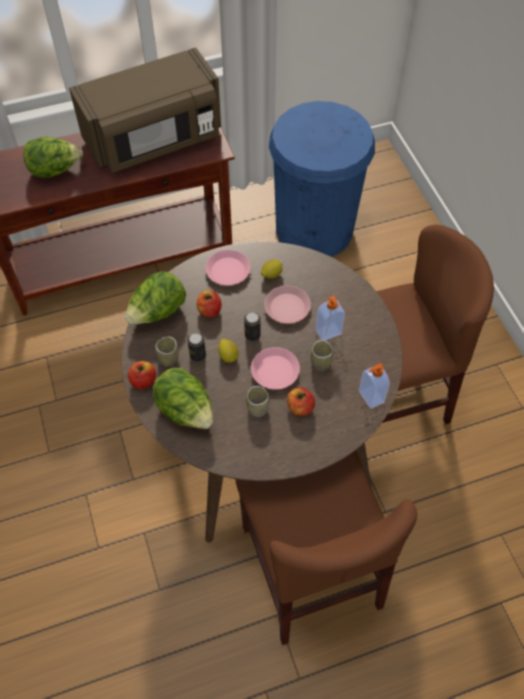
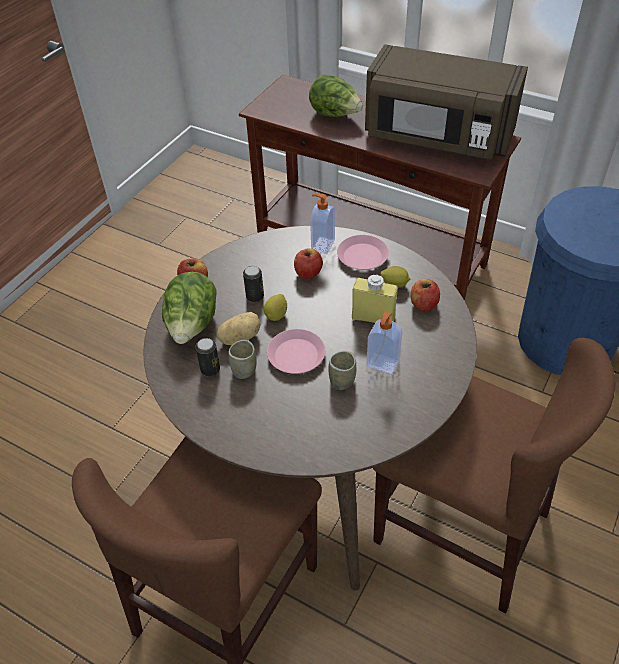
camera: 50 degrees right, 10 degrees down
(158, 312) = (269, 246): lettuce -> none
(168, 359) = (232, 282): cup -> none
(226, 391) = (239, 337): none -> potato
(252, 335) = (316, 315): can -> can (210, 369)
(287, 308) = (373, 318): pink plate -> yellow bottle
(300, 407) = (277, 399): apple -> apple (423, 304)
(370, 397) = (347, 445): soap dispenser -> soap dispenser (322, 245)

